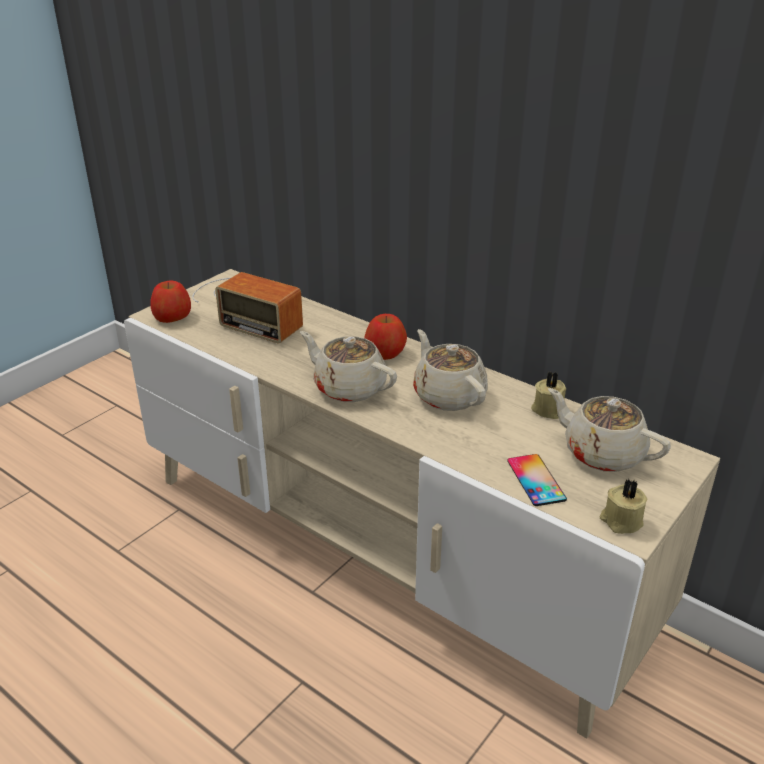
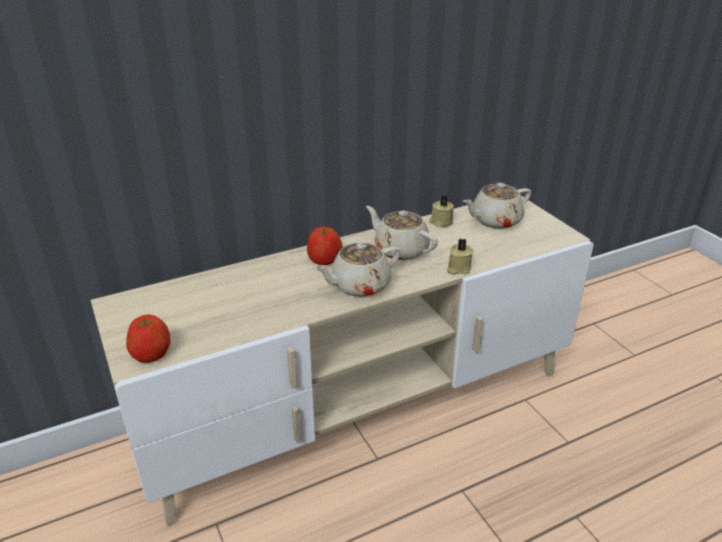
camera: 65 degrees left, 0 degrees up
(246, 307) = (181, 305): radio -> none
(448, 395) = (400, 250): beige teapot -> beige teapot turned 45 degrees clockwise
(536, 480) = (509, 248): phone -> none
(620, 521) = (557, 235): beige candle -> beige candle (458, 268)

